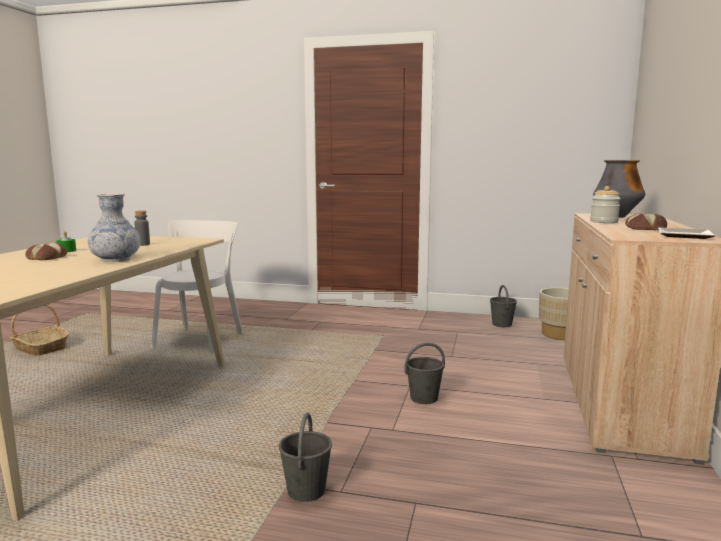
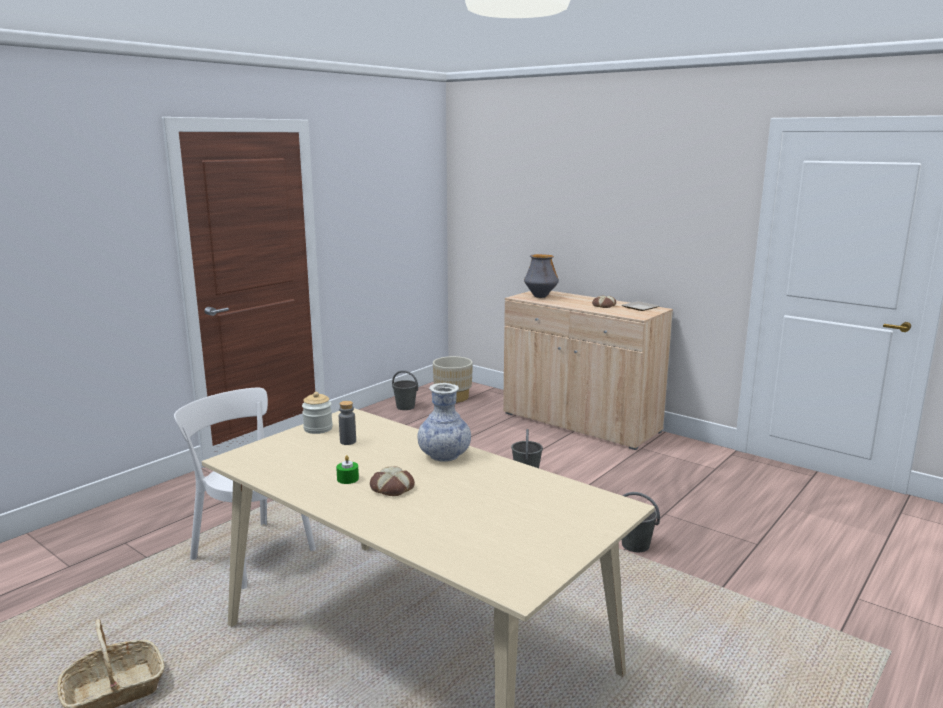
camera: 65 degrees left, 5 degrees up
(604, 222) = (565, 304): jar -> jar (318, 428)

